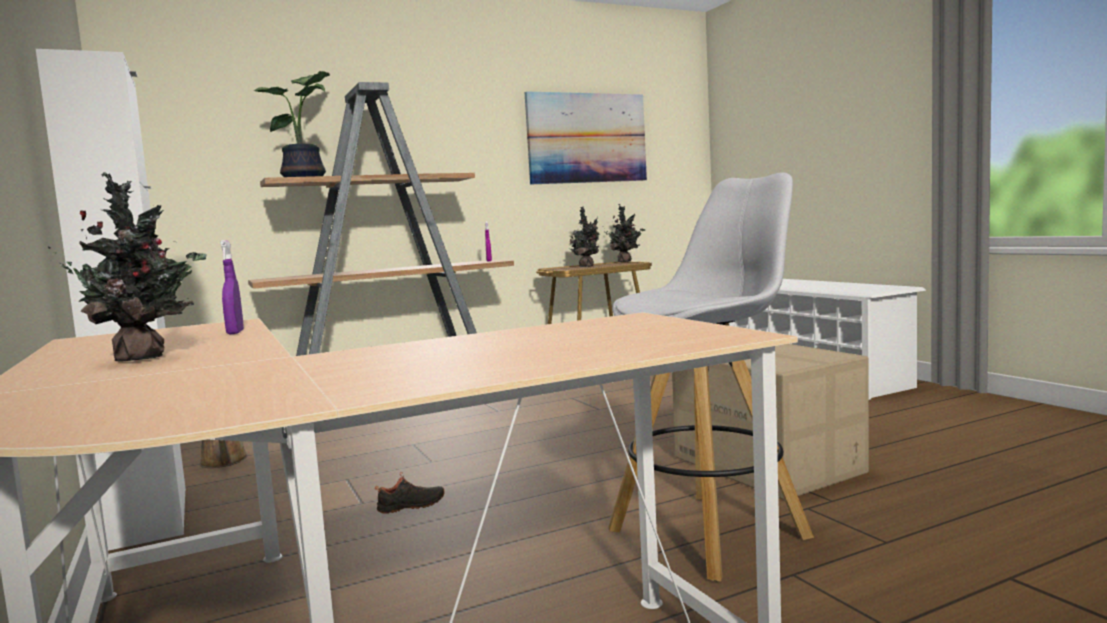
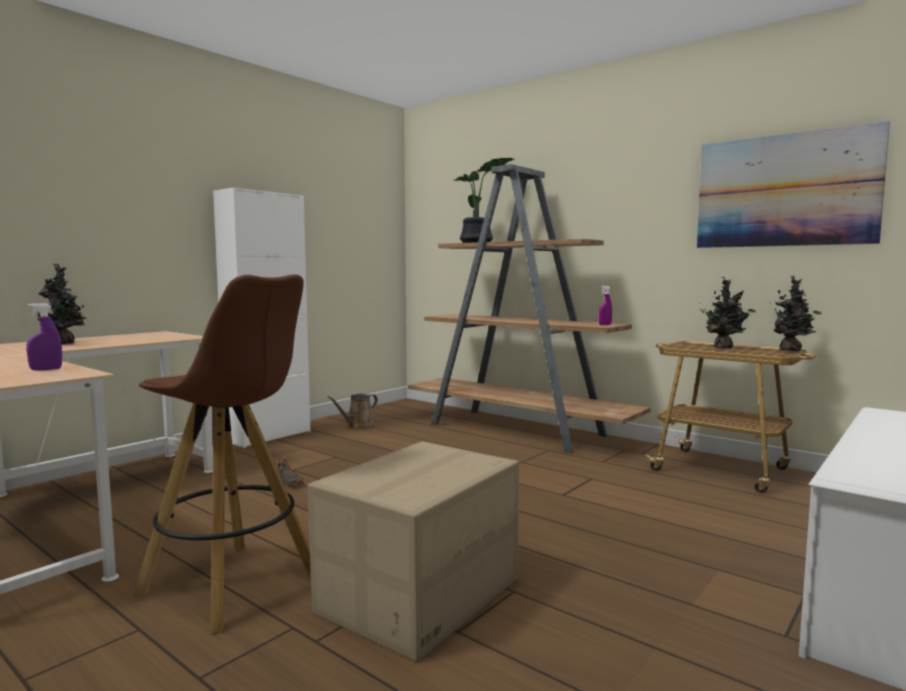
camera: 65 degrees right, 0 degrees up
(235, 333) = (142, 341): purple spray bottle -> purple spray bottle (46, 369)
(710, 533) = (232, 585): white stool -> brown stool

